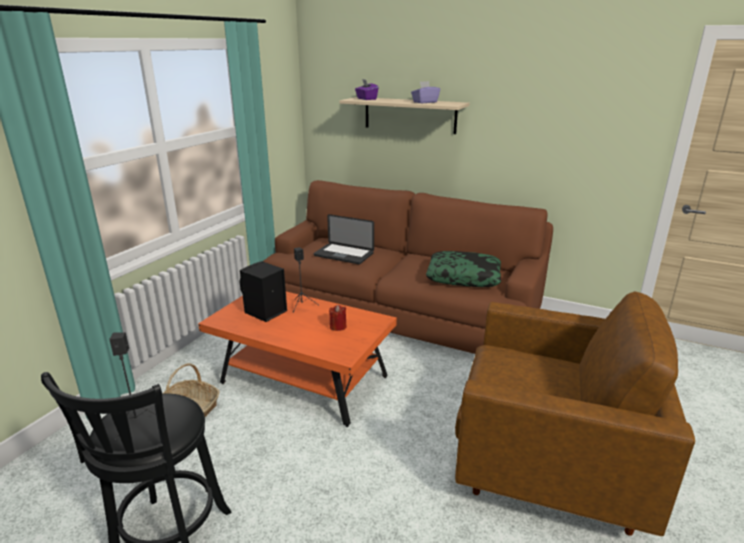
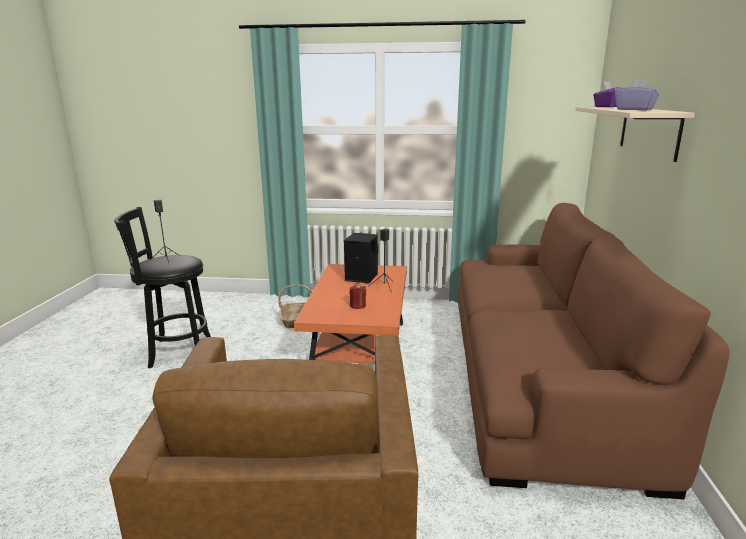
camera: 70 degrees right, 5 degrees down
(343, 254) = (505, 279): laptop -> none
(463, 277) = (536, 346): pillow -> none

